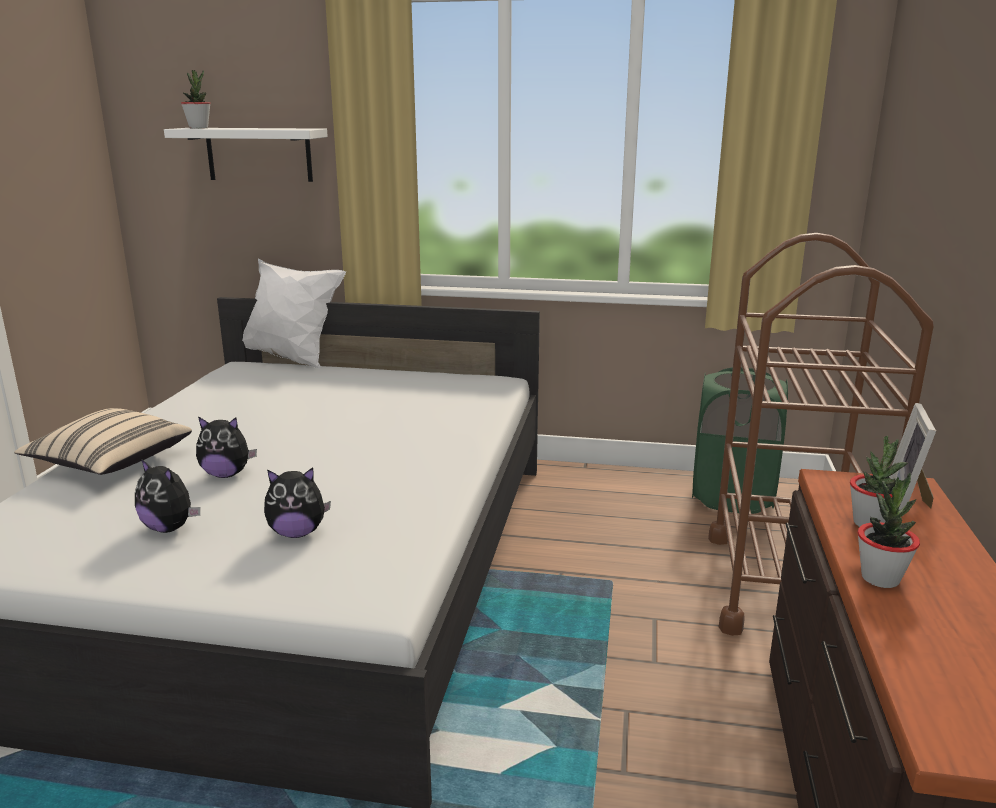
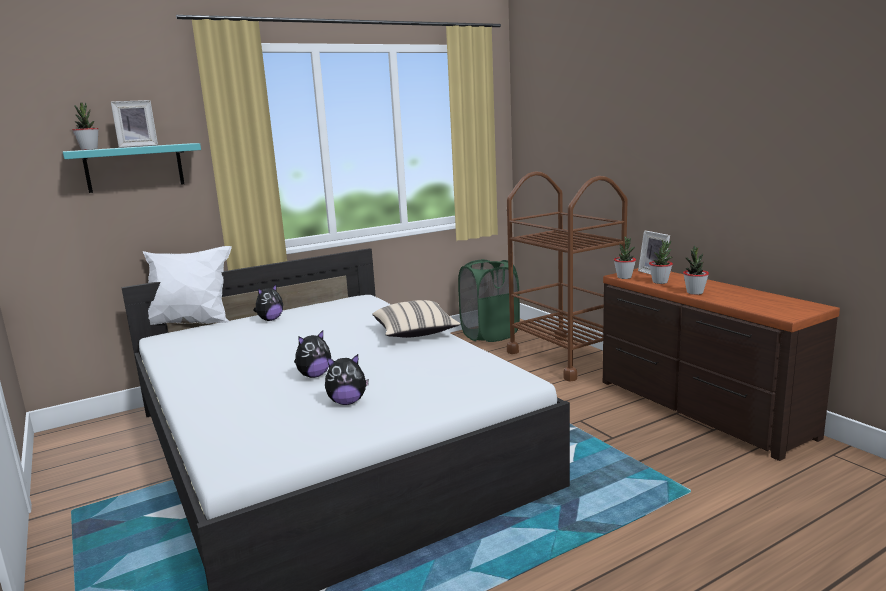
camera: 40 degrees left, 5 degrees down
(110, 463) = (216, 399): beige pillow -> beige pillow (415, 334)
(250, 128) = (138, 146): none -> picture frame
(259, 154) = (134, 167): white shelf -> turquoise shelf
(297, 533) = (422, 377): plush toy -> plush toy (270, 320)
(827, 486) = (624, 277): none -> potted plant

